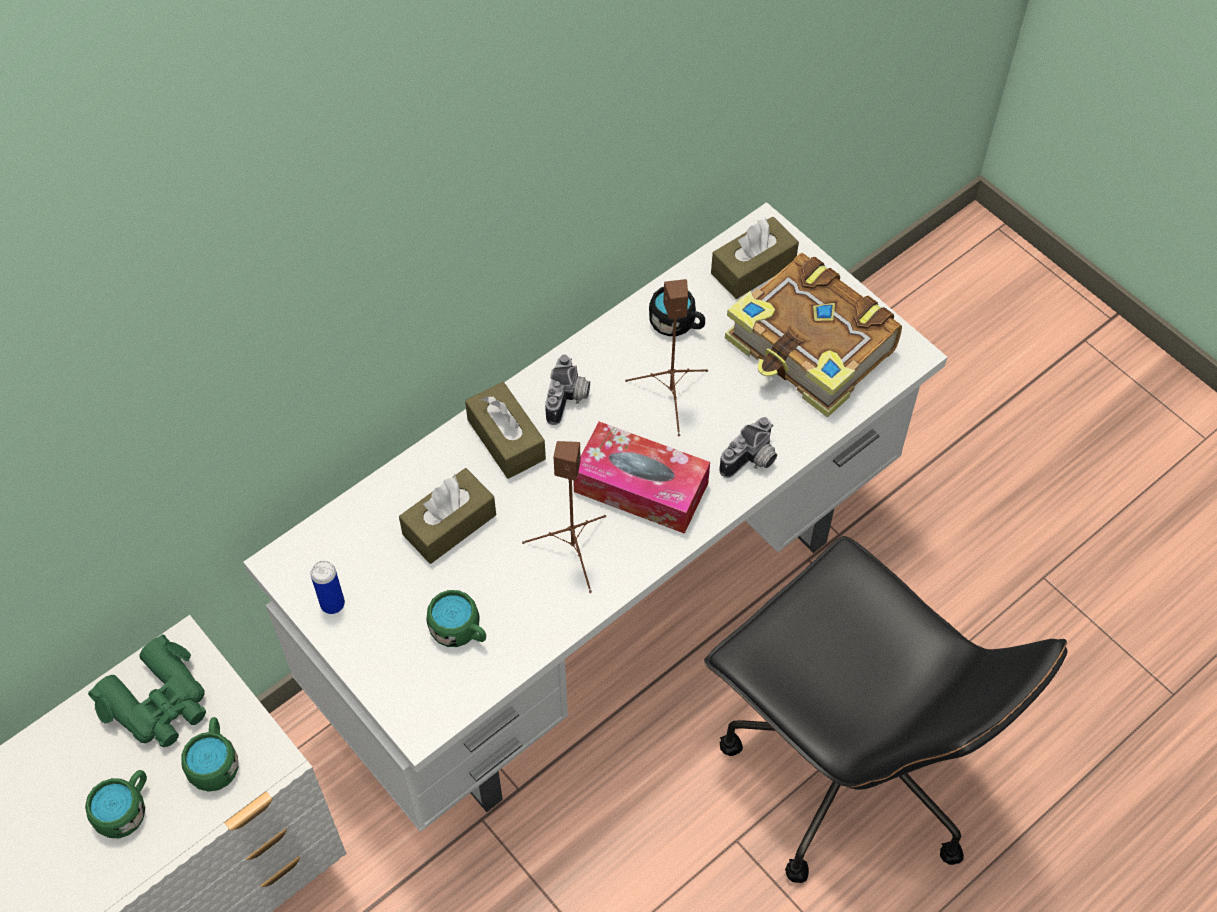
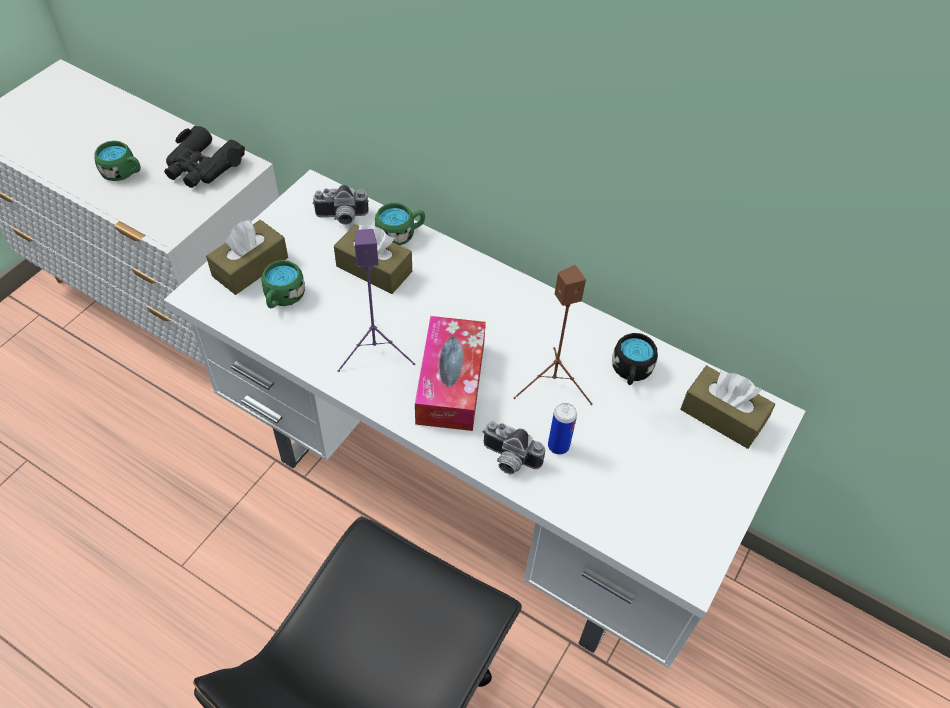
camera: 70 degrees right, 5 degrees down
(158, 702) = (202, 167): green binoculars -> black binoculars
(215, 761) = (163, 204): green mug -> green mug (400, 234)
(332, 604) = (287, 222): can -> can (558, 446)
(506, 439) = (464, 284): brown tissue box -> brown tissue box (250, 267)
(569, 399) = (518, 314): camera -> camera (342, 218)
(573, 549) = (376, 350): brown speaker -> purple speaker
(811, 349) = (654, 482): book -> none

